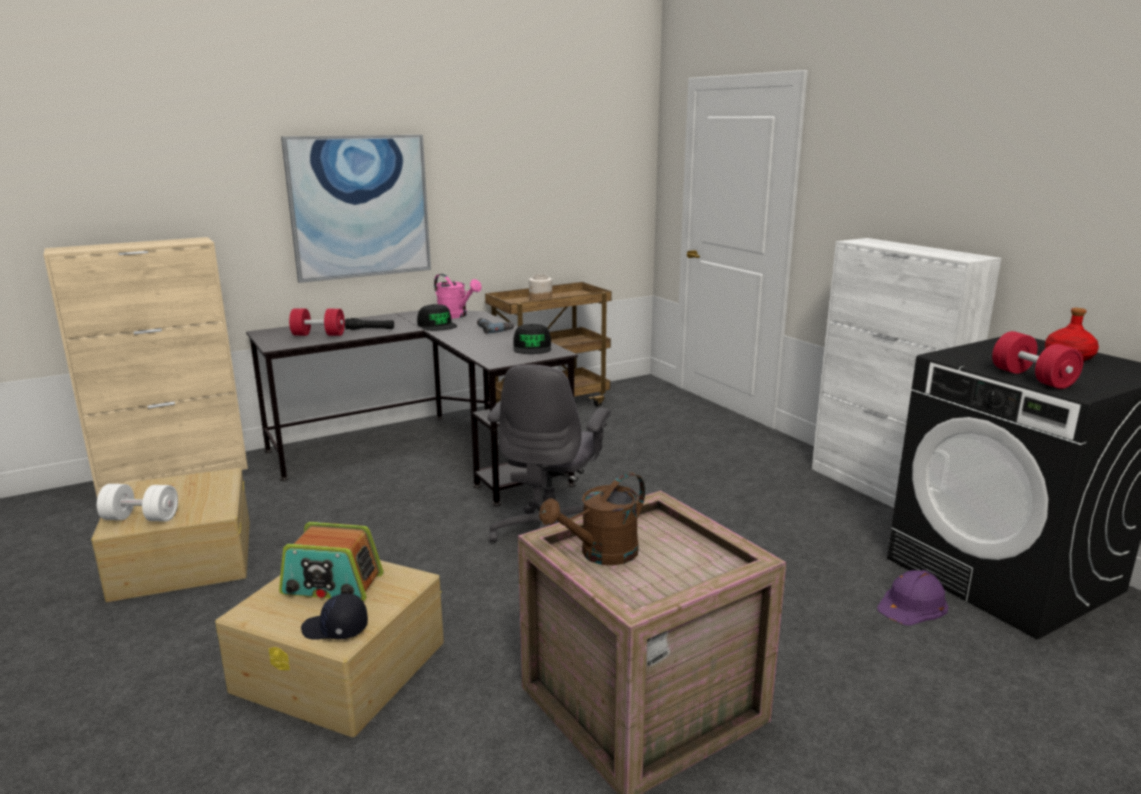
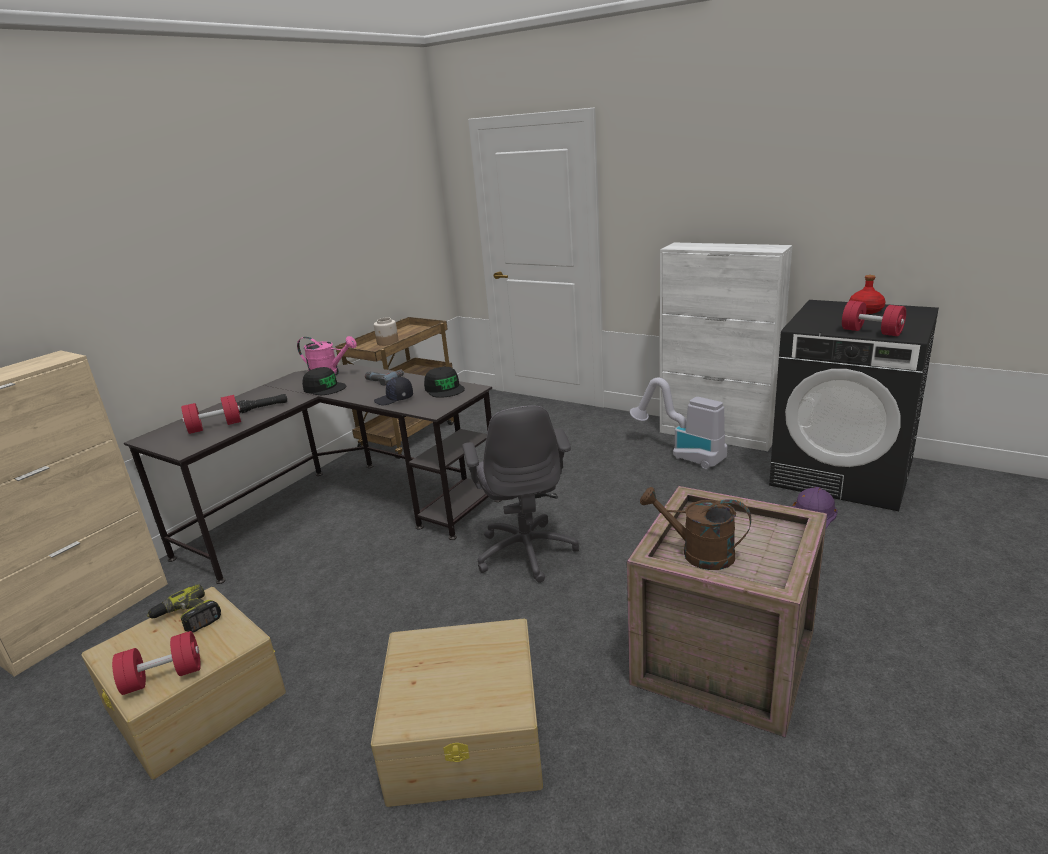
camera: 25 degrees left, 5 degrees up
(141, 518) = (163, 677): white dumbbell -> red dumbbell
(199, 484) = (187, 618): none -> power drill
(332, 585) = (446, 664): radio -> none
(335, 629) = (496, 703): black cap -> black cap (394, 399)
(360, 207) = (208, 285): picture -> none
(601, 555) = (698, 554): brown watering can -> brown watering can turned 90 degrees clockwise
(815, 497) = (682, 454): none -> vacuum cleaner

